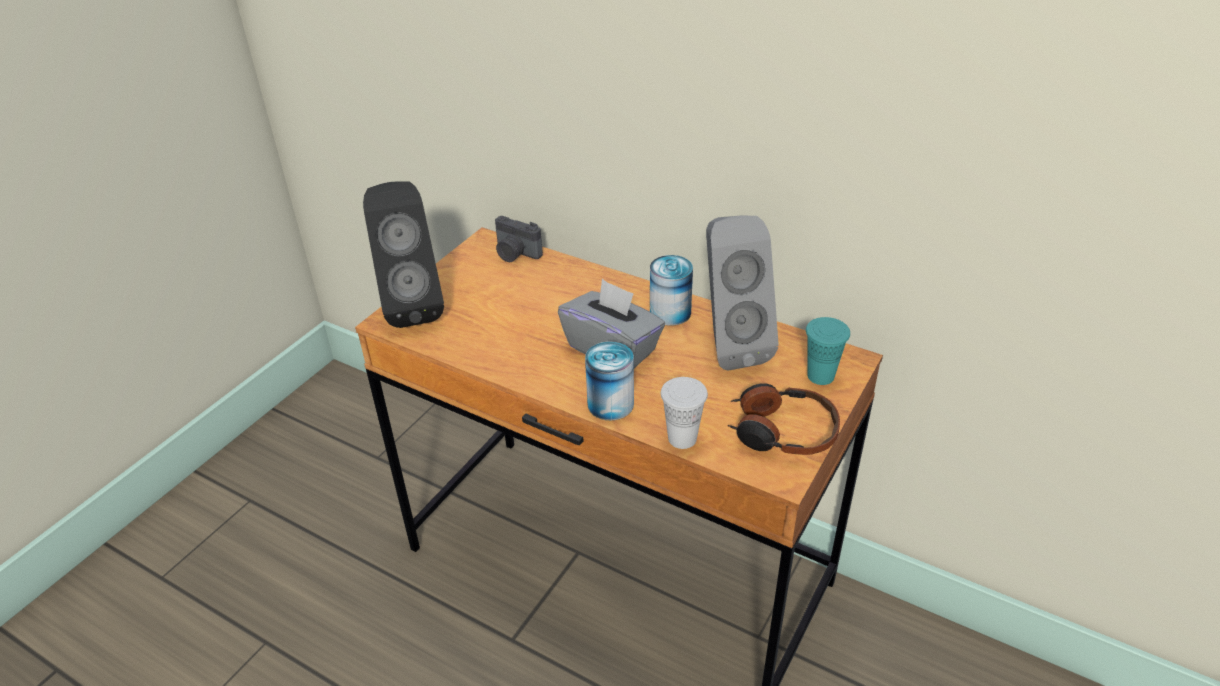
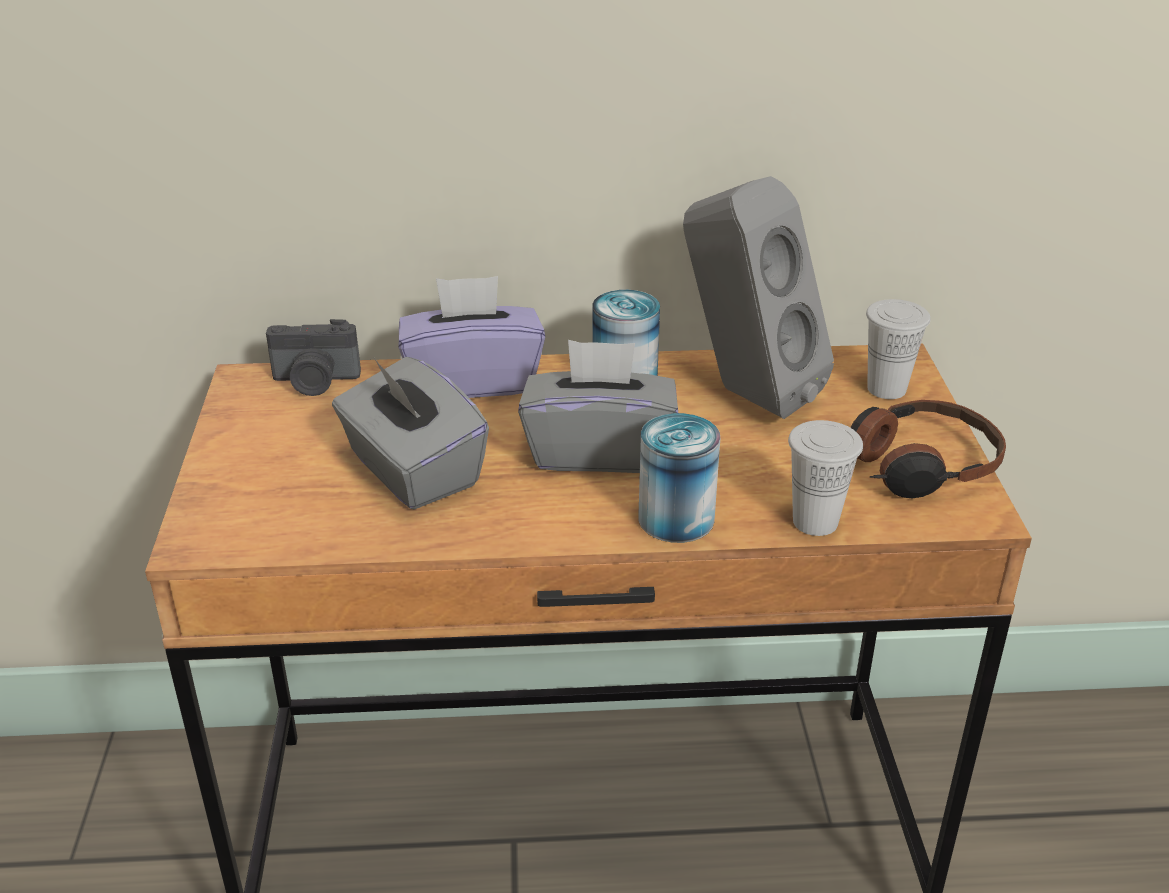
camera: 35 degrees left, 5 degrees down
(412, 306) = (221, 506): black speaker -> none
(511, 322) = (412, 471): none -> grey tissue box
(591, 281) = (472, 380): none -> purple tissue box
(820, 376) = (886, 389): turquoise cup -> white cup

